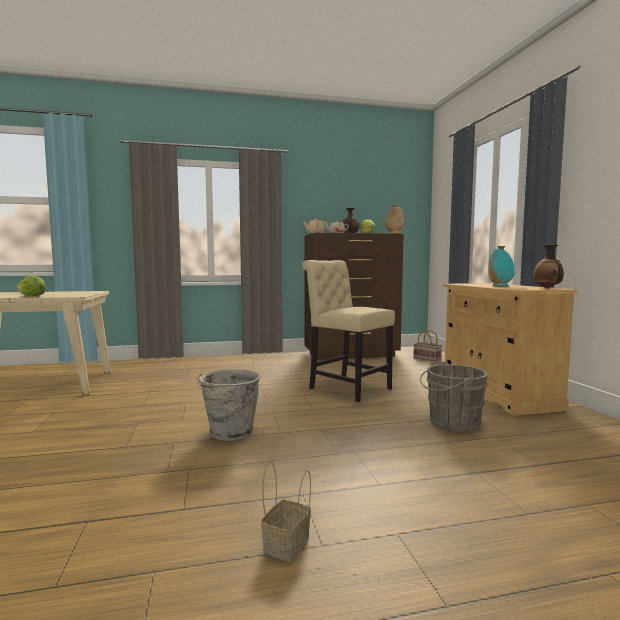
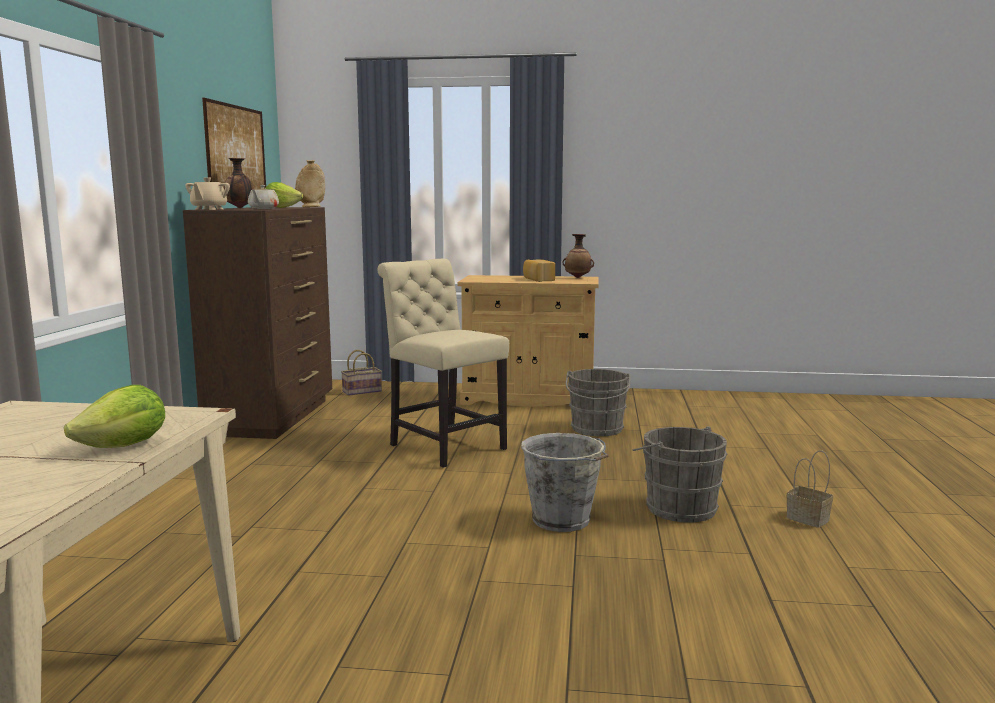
camera: 70 degrees left, 5 degrees up
(279, 469) = (677, 507): none -> grey bucket
(346, 388) = (444, 446): beige chair -> beige chair turned 75 degrees clockwise
(372, 204) = (236, 150): none -> picture
(500, 286) = (538, 280): turquoise vase -> bread

